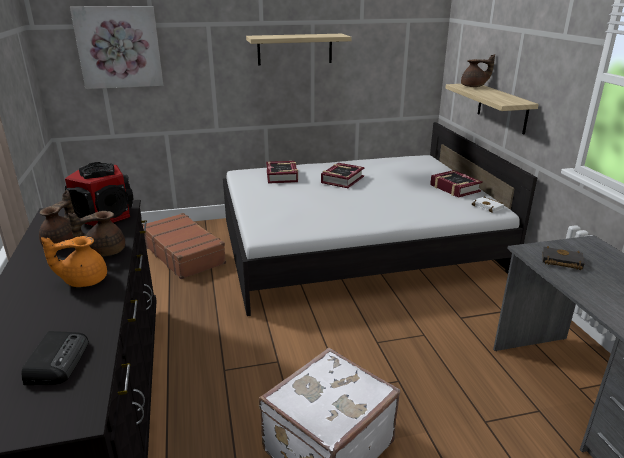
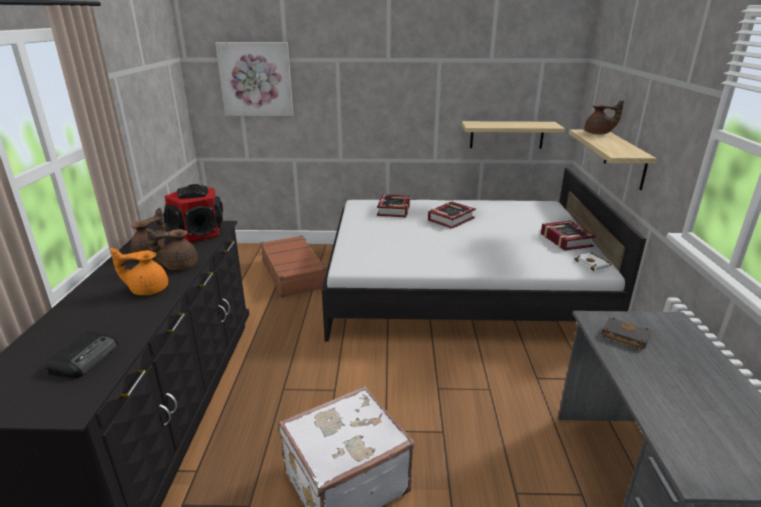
camera: 15 degrees right, 0 degrees up
(295, 49) = (420, 86): shelf -> shelf (507, 134)

